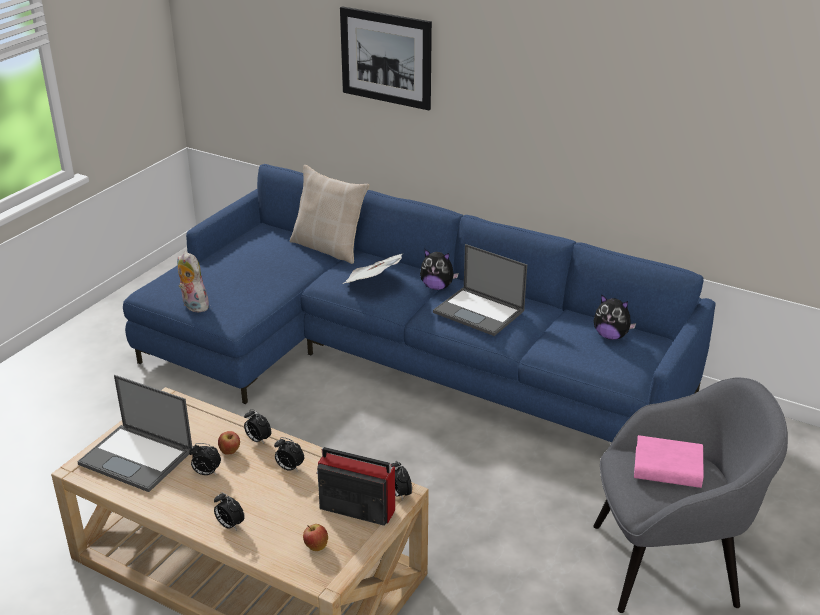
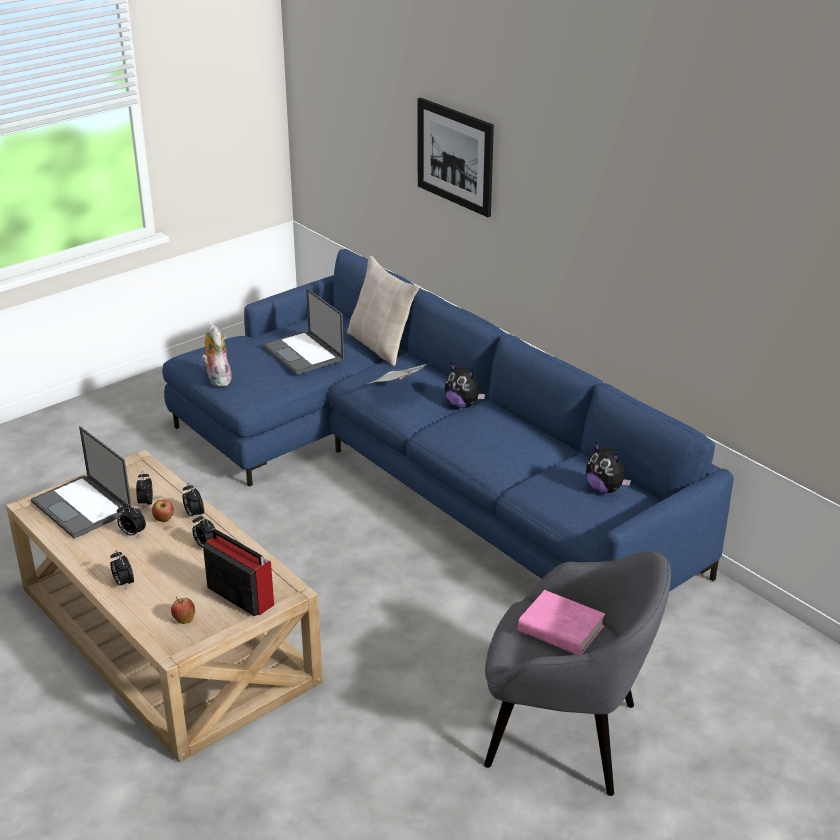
camera: 20 degrees right, 0 degrees up
(399, 494) = (287, 592): alarm clock -> alarm clock (146, 503)
(480, 312) = (485, 438): laptop -> laptop (304, 353)

